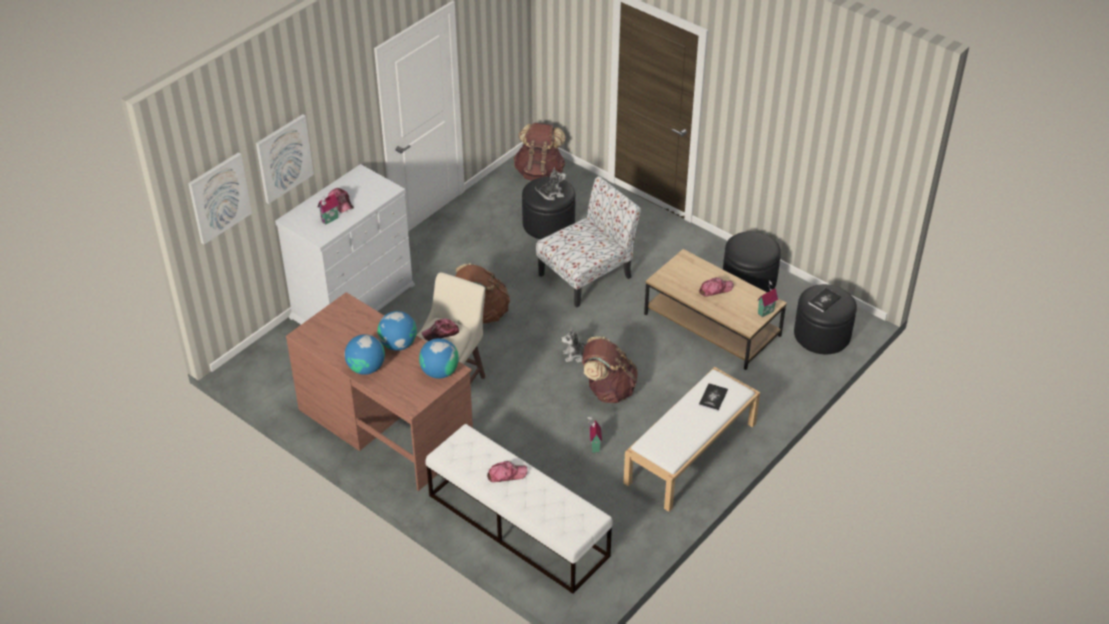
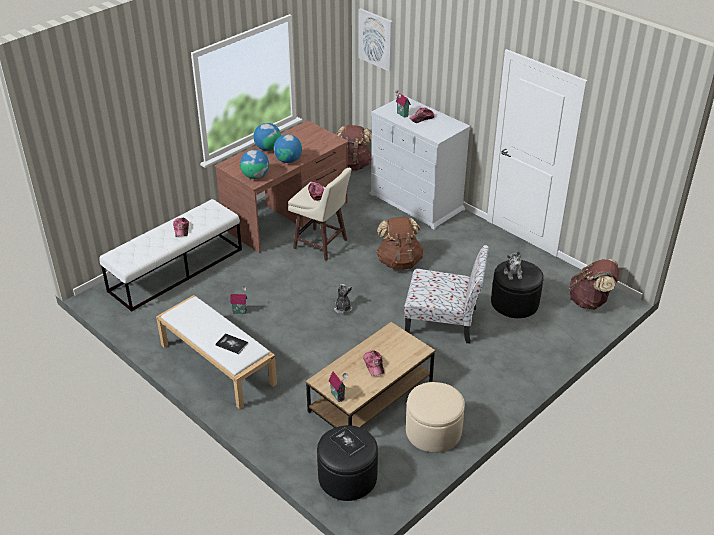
camera: 95 degrees right, 5 degrees down
(284, 158) = (420, 59): picture -> none
(587, 275) = (443, 321): chair -> chair turned 45 degrees counterclockwise
(608, 390) = (299, 323): brown backpack -> brown backpack (352, 165)
(749, 280) = (433, 431): black ottoman -> beige ottoman

